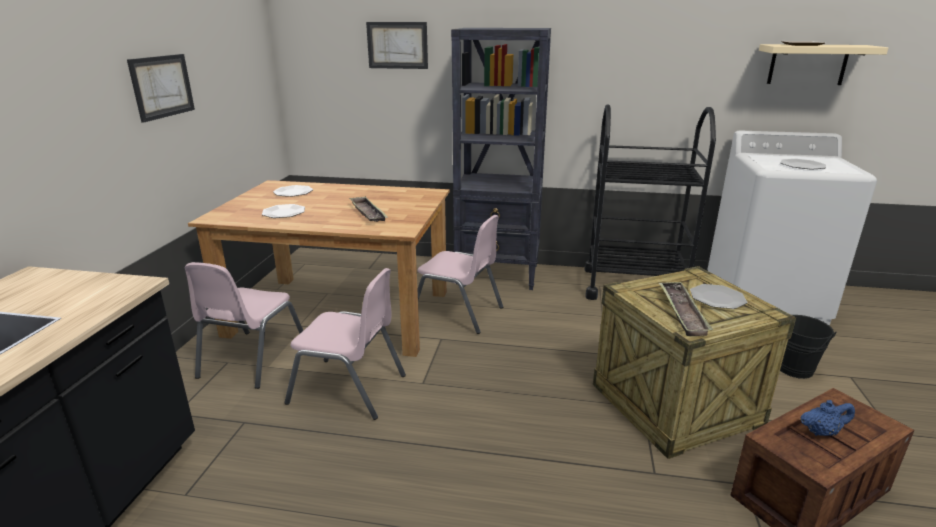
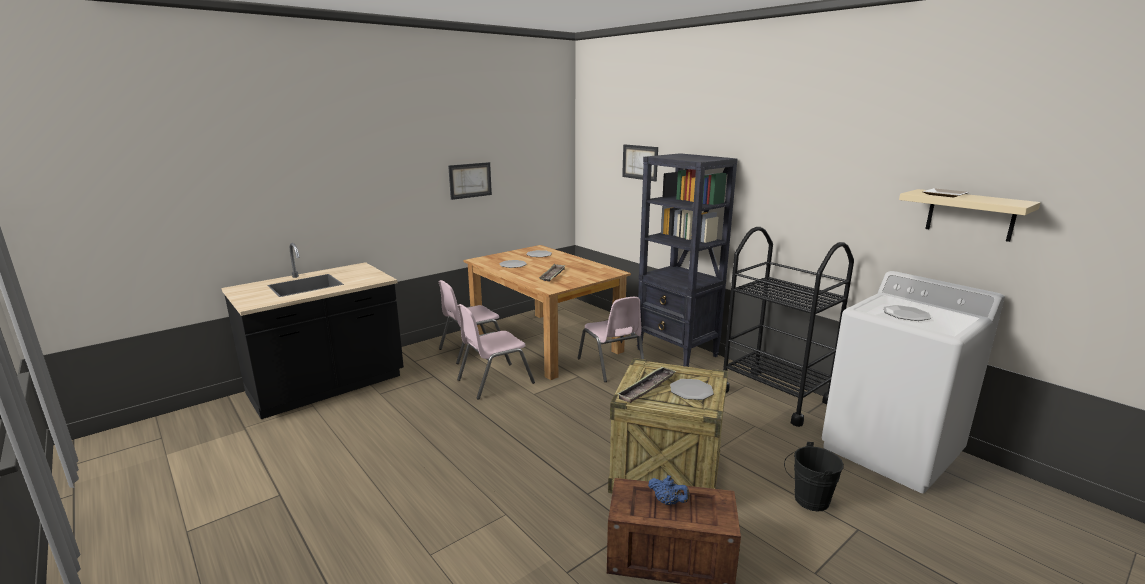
camera: 40 degrees right, 5 degrees down
(348, 389) = (494, 381): pink chair -> pink chair turned 90 degrees clockwise

